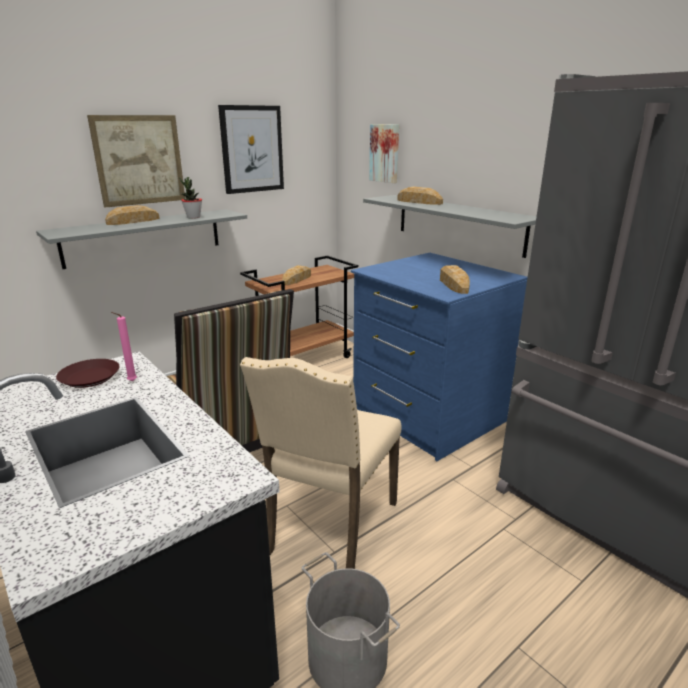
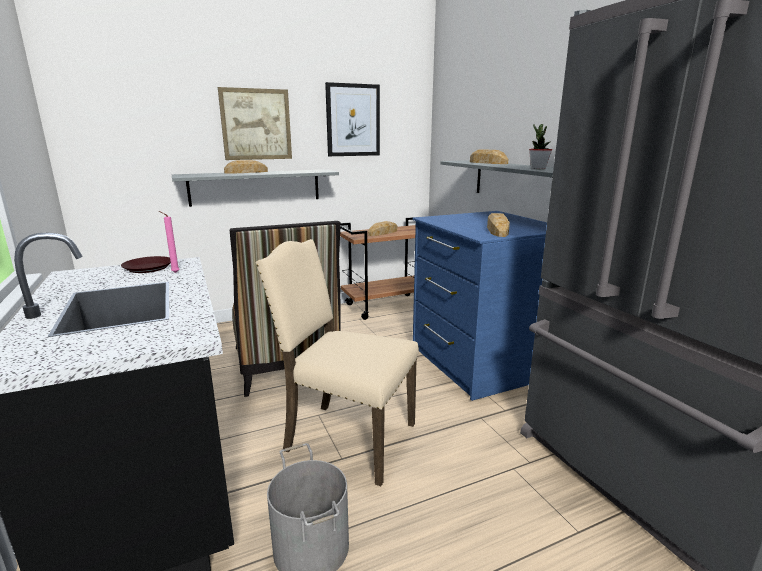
camera: 15 degrees right, 5 degrees down
(193, 217) = (294, 171): potted plant -> potted plant (538, 168)
(329, 527) = (347, 438): beige chair -> beige chair turned 75 degrees clockwise
(385, 153) = (467, 123): picture -> none

